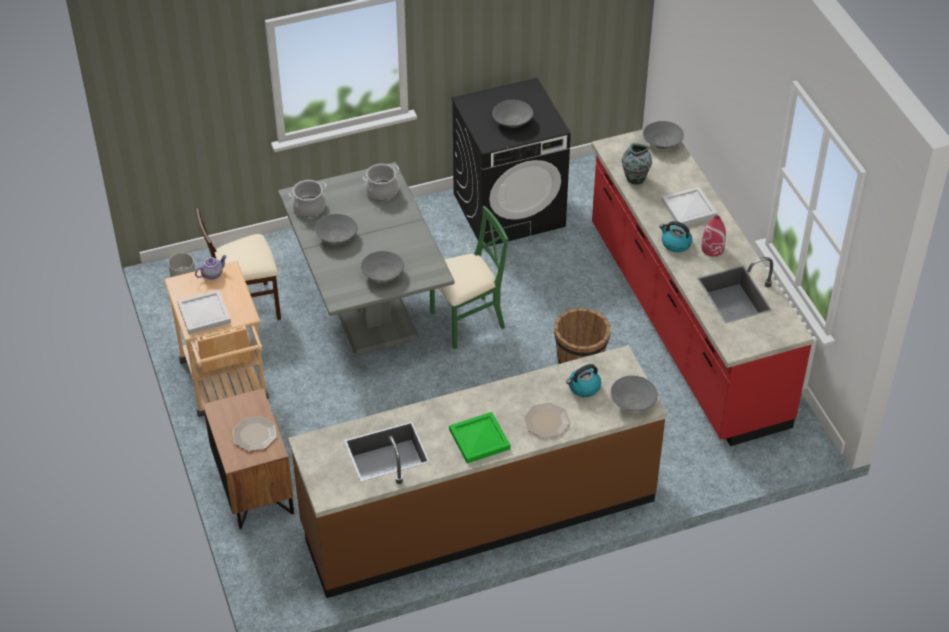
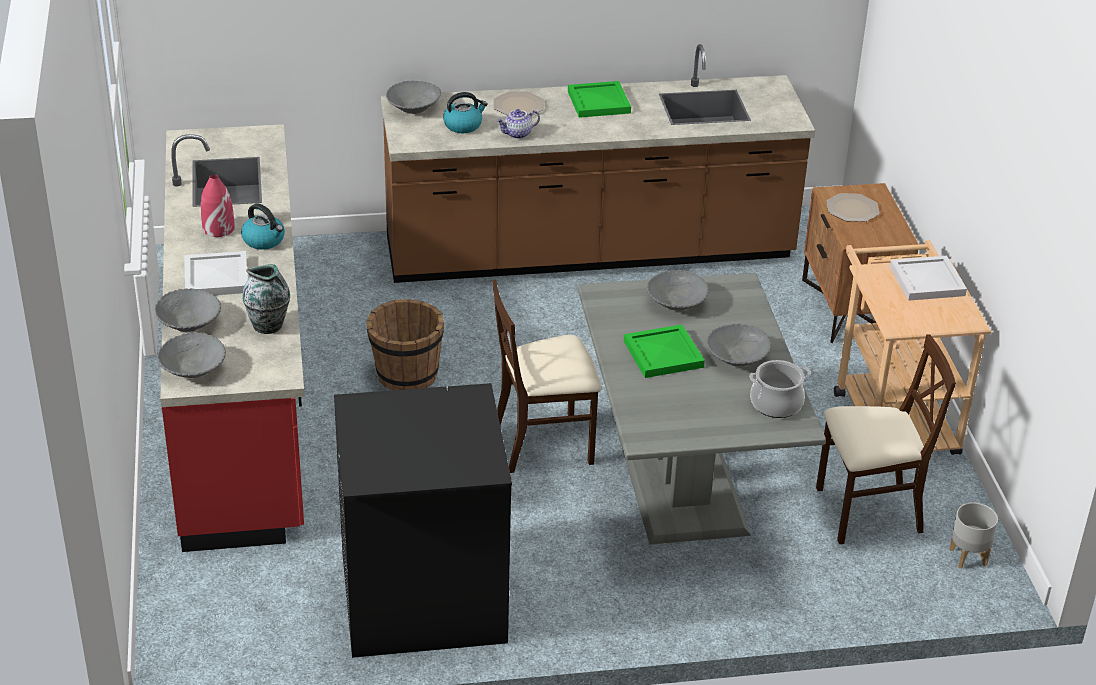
camera: 170 degrees left, 10 degrees down
(212, 274) = (921, 324): teapot -> teapot (517, 134)
(382, 191) = (658, 411): cooking pot -> none
(386, 232) = (662, 354): none -> green tray
(467, 322) = (544, 444): green chair -> beige chair
(512, 121) = (421, 424): grey bowl -> grey bowl (189, 323)

